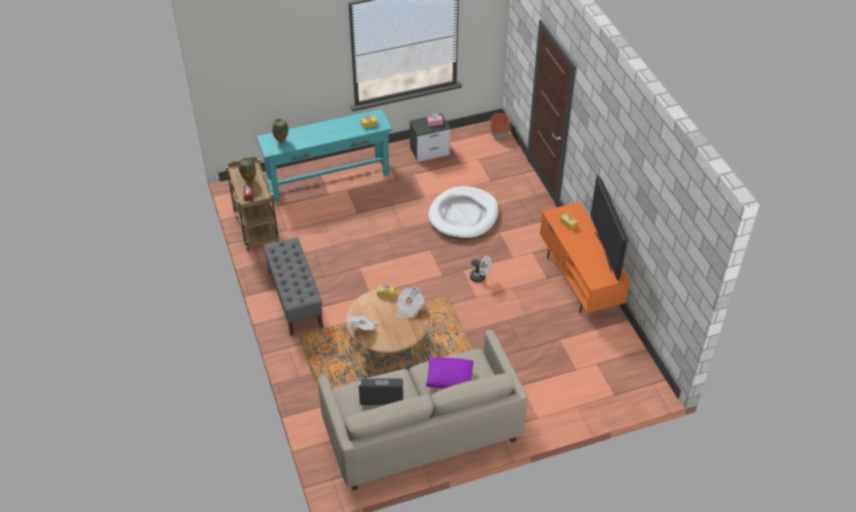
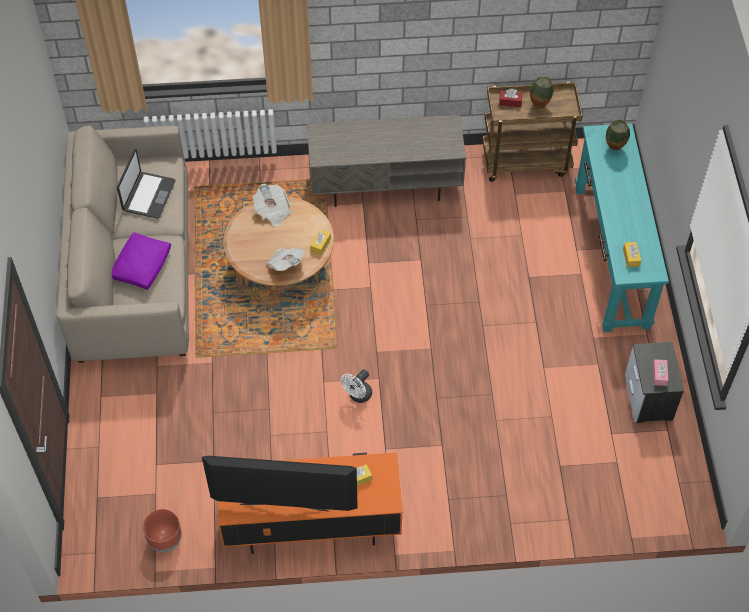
camera: 105 degrees right, 10 degrees up
(295, 299) = (386, 184): grey bench -> grey tv stand
(463, 215) = (489, 407): white dog bed -> none
(499, 135) = (672, 510): brown planter -> brown planter (165, 541)

